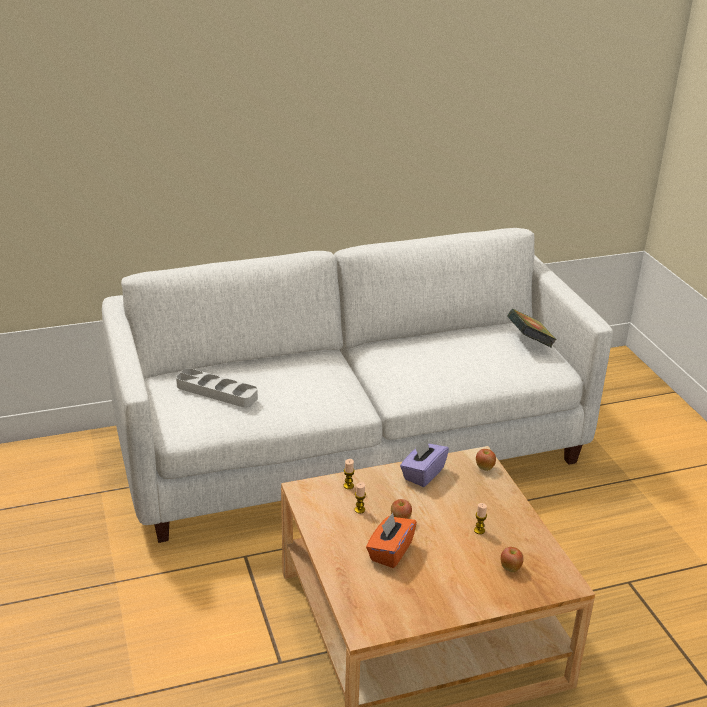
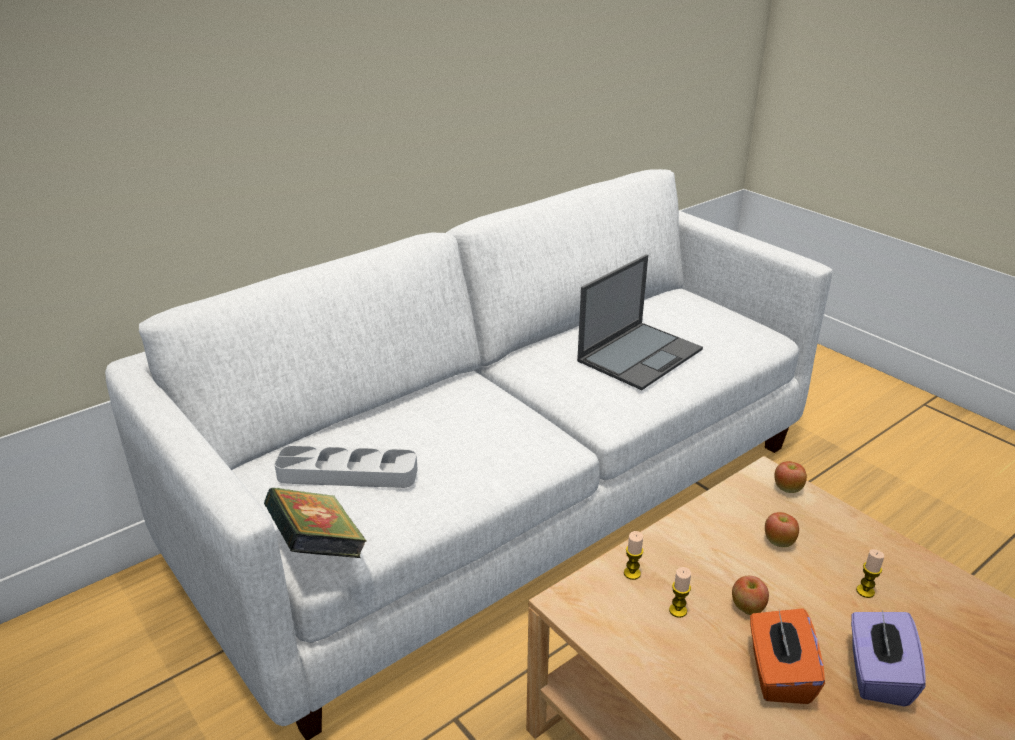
camera: 20 degrees left, 0 degrees up
(423, 474) = (718, 522): purple tissue box -> purple tissue box (877, 674)
(450, 363) = (640, 354): none -> laptop
(510, 568) = (959, 642): apple -> apple (778, 542)
(529, 342) = (707, 310): book -> book (318, 548)

